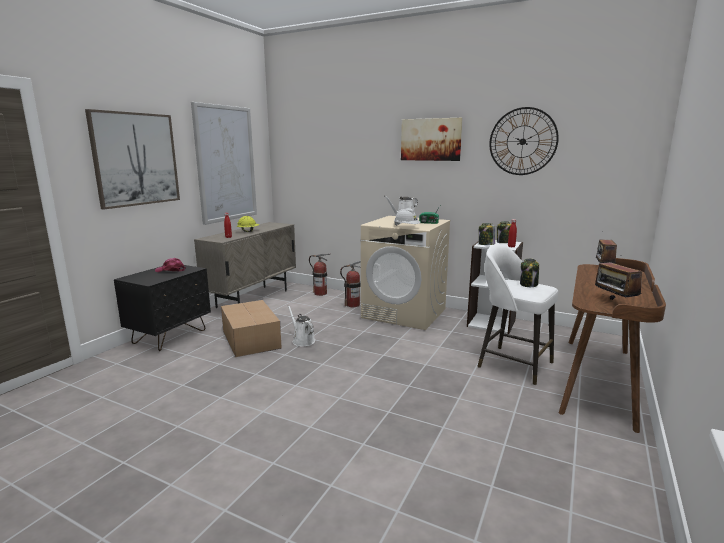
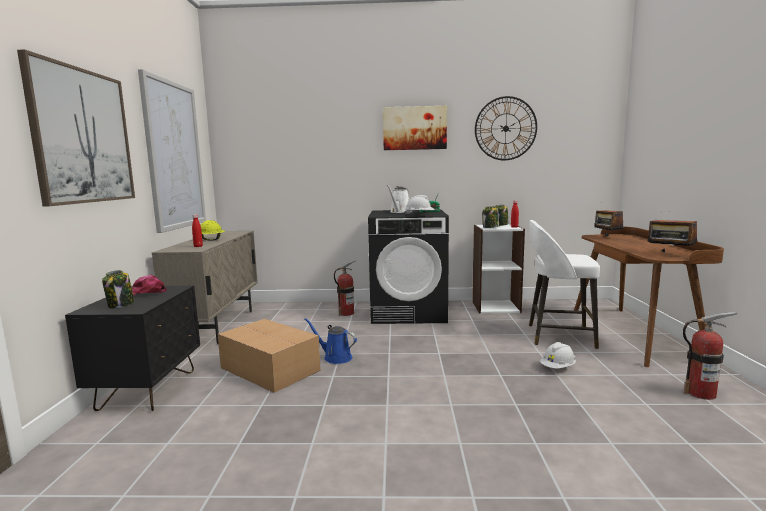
camera: 25 degrees left, 5 degrees down
(302, 340) = (335, 357): white watering can -> blue watering can
(320, 293) = (296, 308): fire extinguisher -> fire extinguisher (700, 393)
(404, 313) = (408, 312): beige washing machine -> black washing machine
(468, 392) = (557, 368): none -> white hard hat
(528, 284) = (567, 254): jar -> jar (121, 305)

